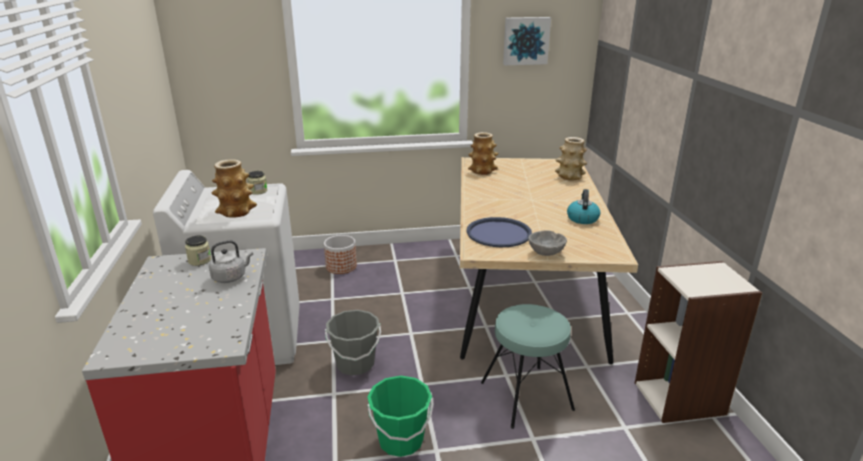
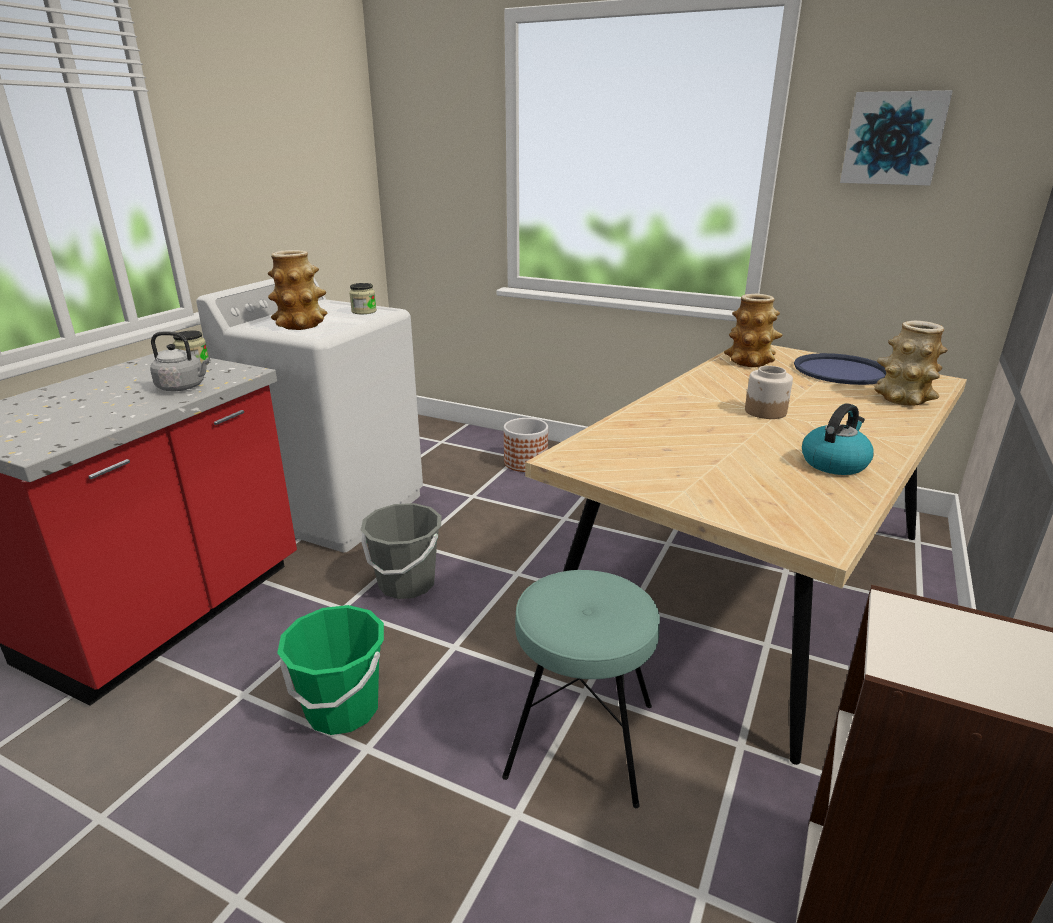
camera: 35 degrees right, 0 degrees up
(498, 233) = (643, 444): blue tray -> blue tray (841, 370)
(526, 199) = (766, 412): none -> jar
(546, 253) = (680, 494): grey bowl -> none

